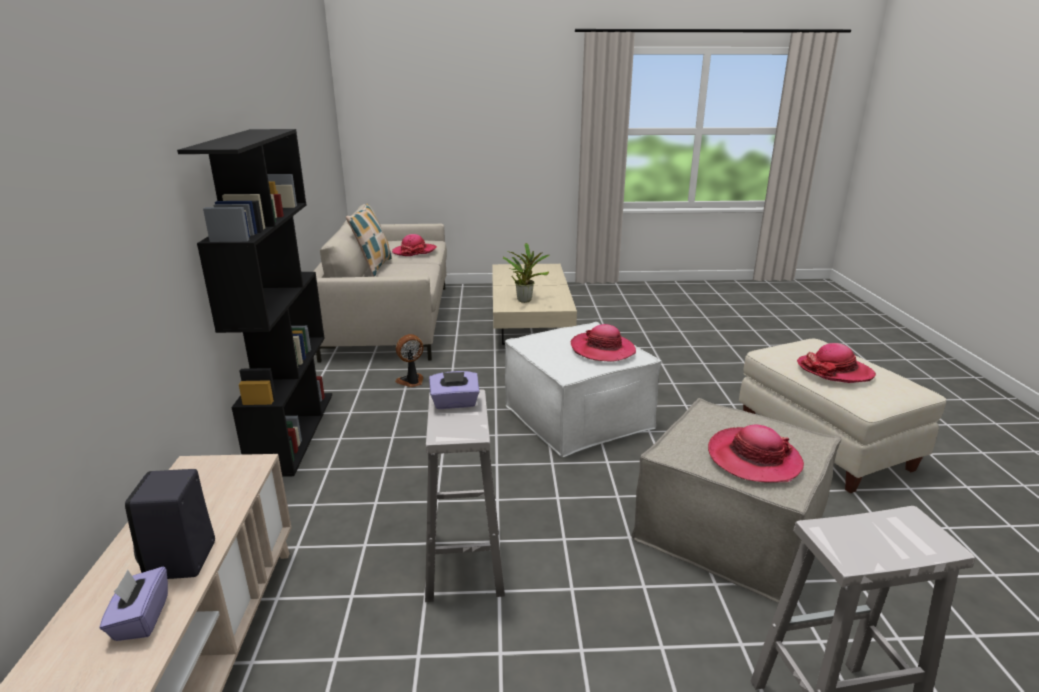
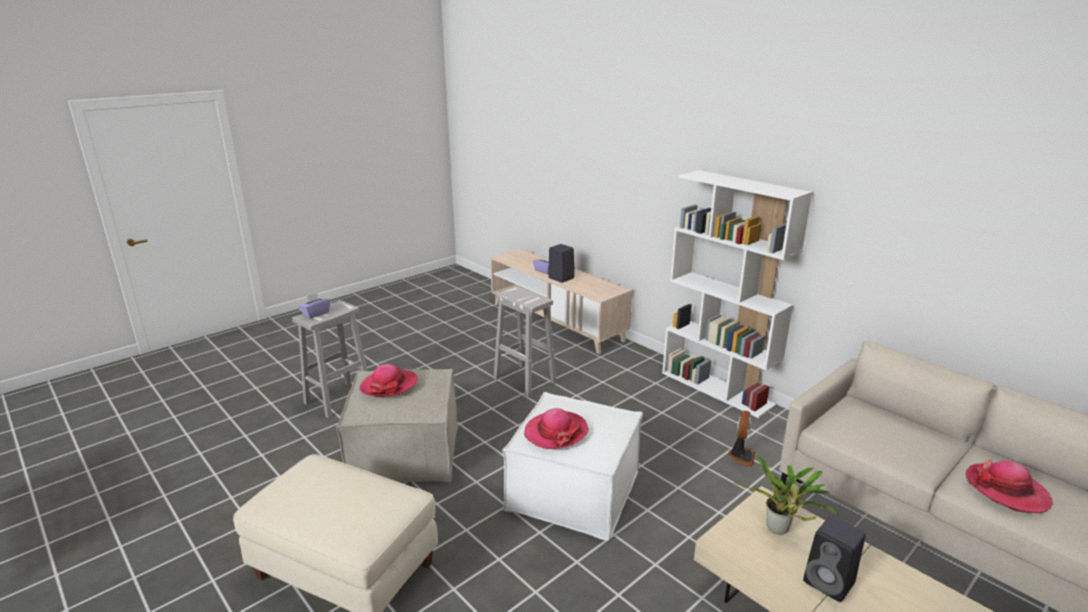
camera: 140 degrees right, 0 degrees up
(293, 431) = (717, 389): black bookcase -> white bookcase
(373, 267) = (936, 433): pillow -> none
(455, 403) = (532, 299): purple tissue box -> purple tissue box (316, 314)
(539, 285) = (830, 583): none -> black speaker
(834, 371) = (340, 490): hat -> none

